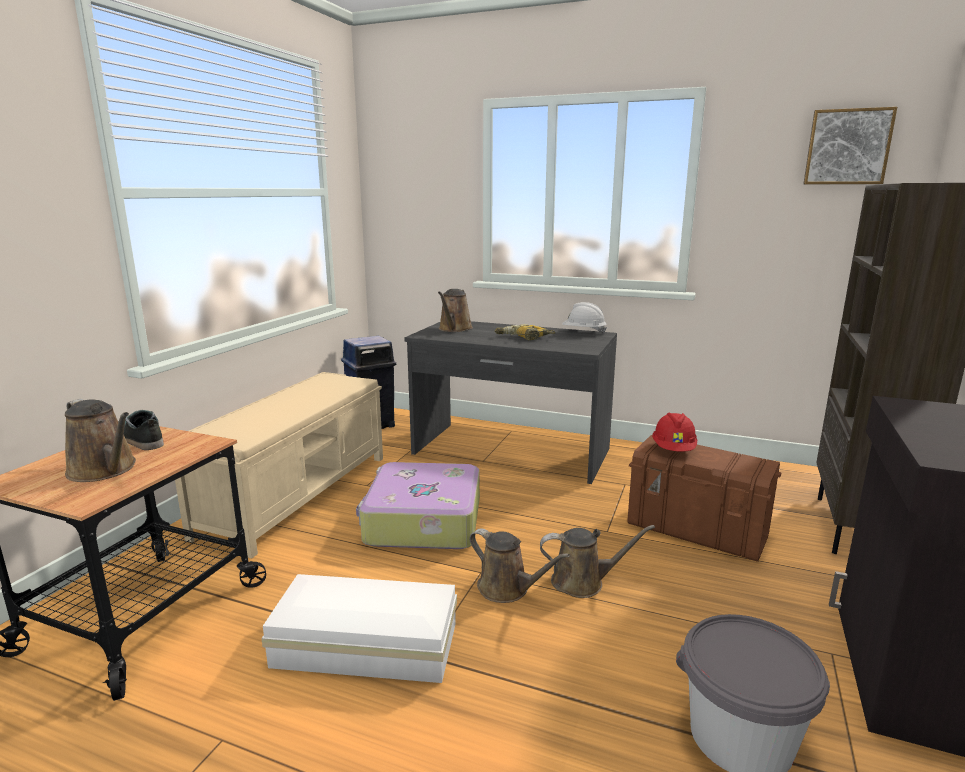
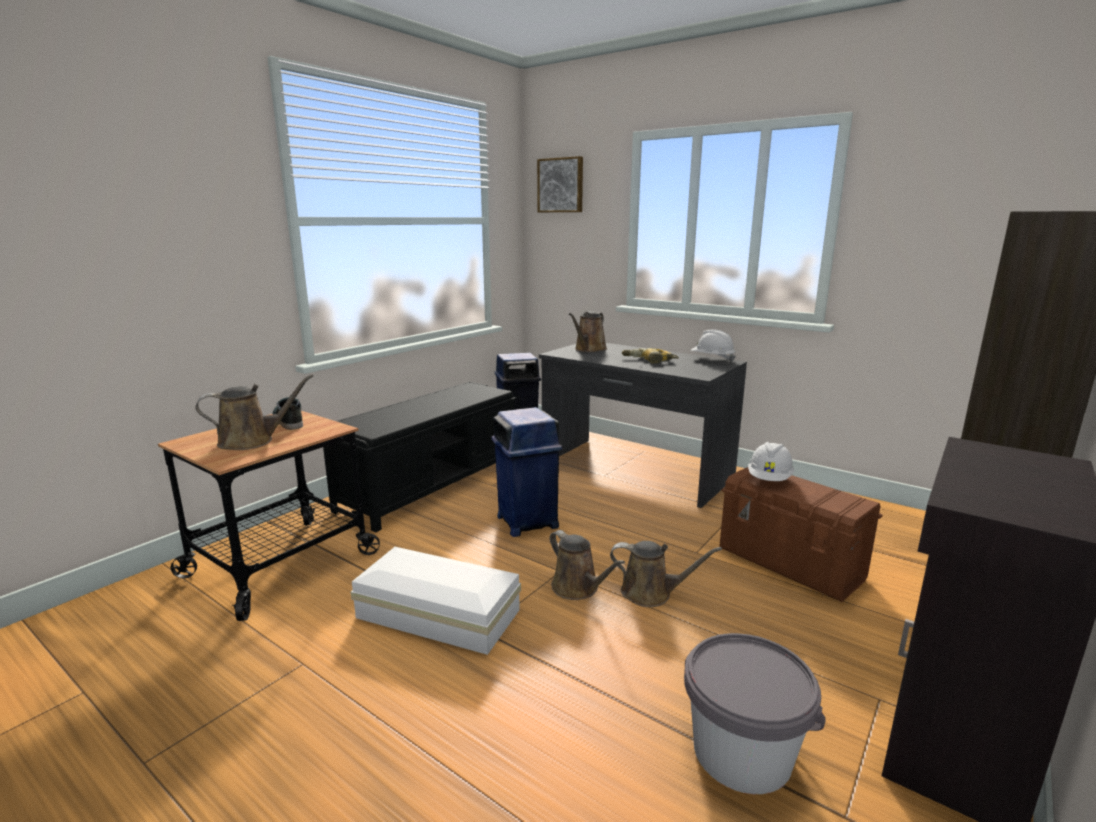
camera: 15 degrees right, 0 degrees up
(105, 470) = (252, 441): brown watering can -> brown watering can turned 75 degrees counterclockwise
(298, 493) = (432, 485): beige bench -> black bench
(422, 521) = (527, 521): suitcase -> blue trash can
(673, 450) = (769, 479): red hard hat -> white hard hat
(847, 147) = (1009, 172): picture -> picture (561, 185)

